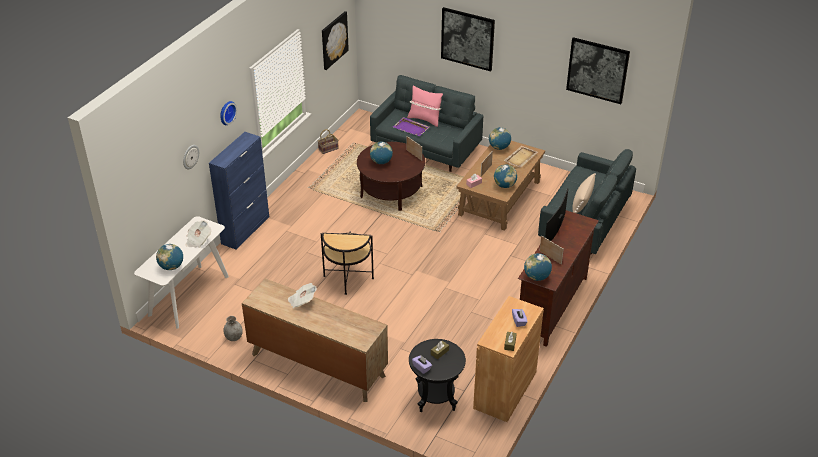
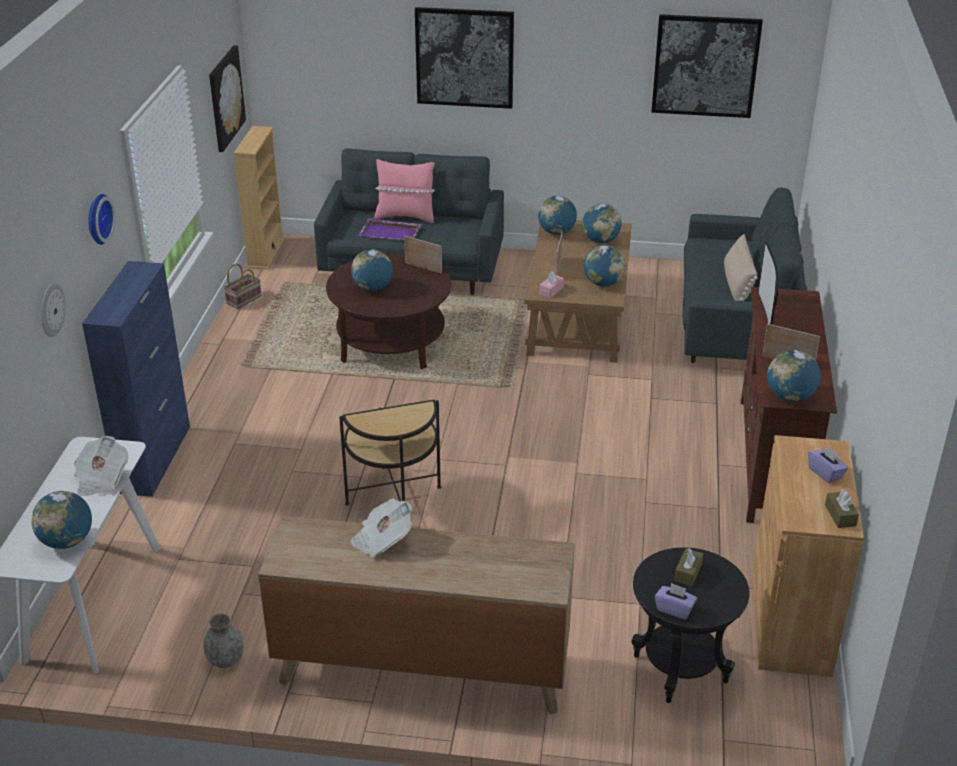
camera: 20 degrees left, 5 degrees down
(353, 122) = (265, 253): none -> beige bookcase
(520, 158) = (600, 240): beige tray -> globe

